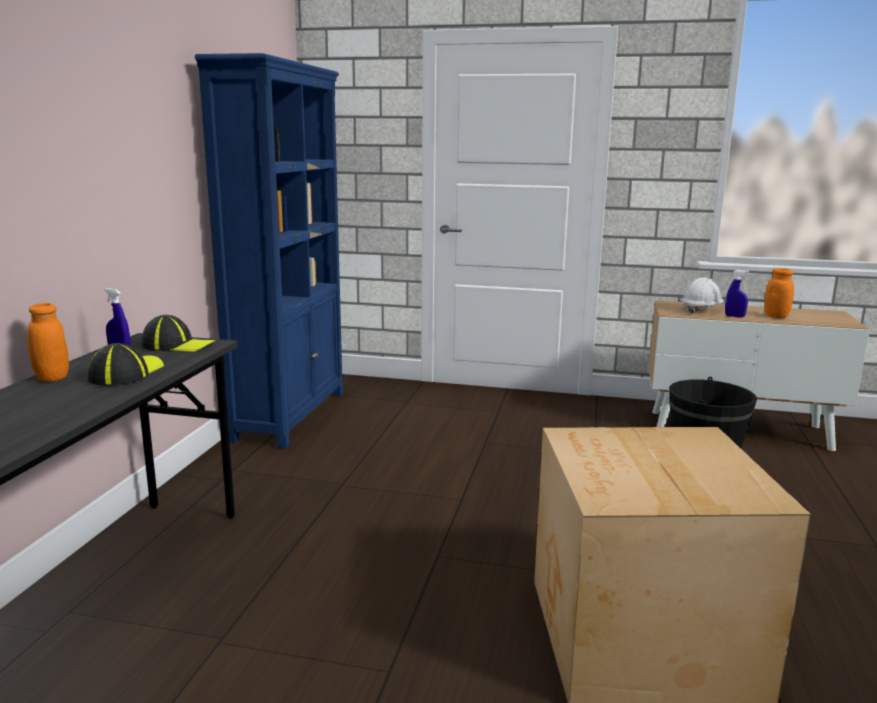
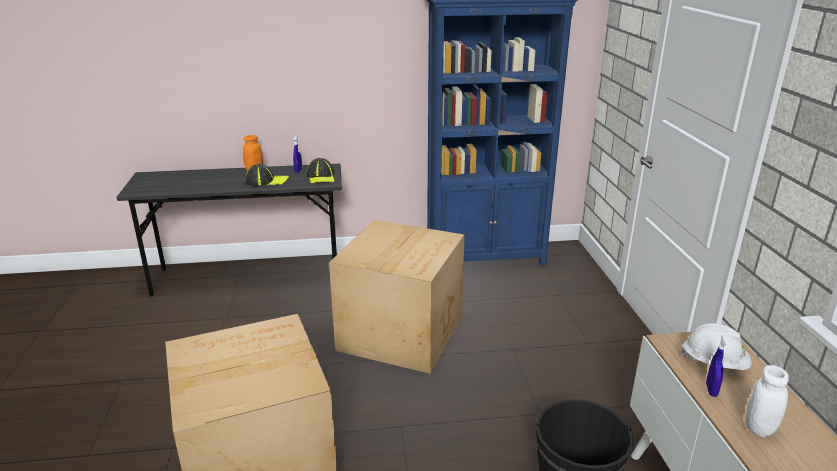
camera: 70 degrees right, 10 degrees up
(408, 491) = (403, 333): none -> cardboard box
(776, 316) = (759, 428): orange jar -> white jar

